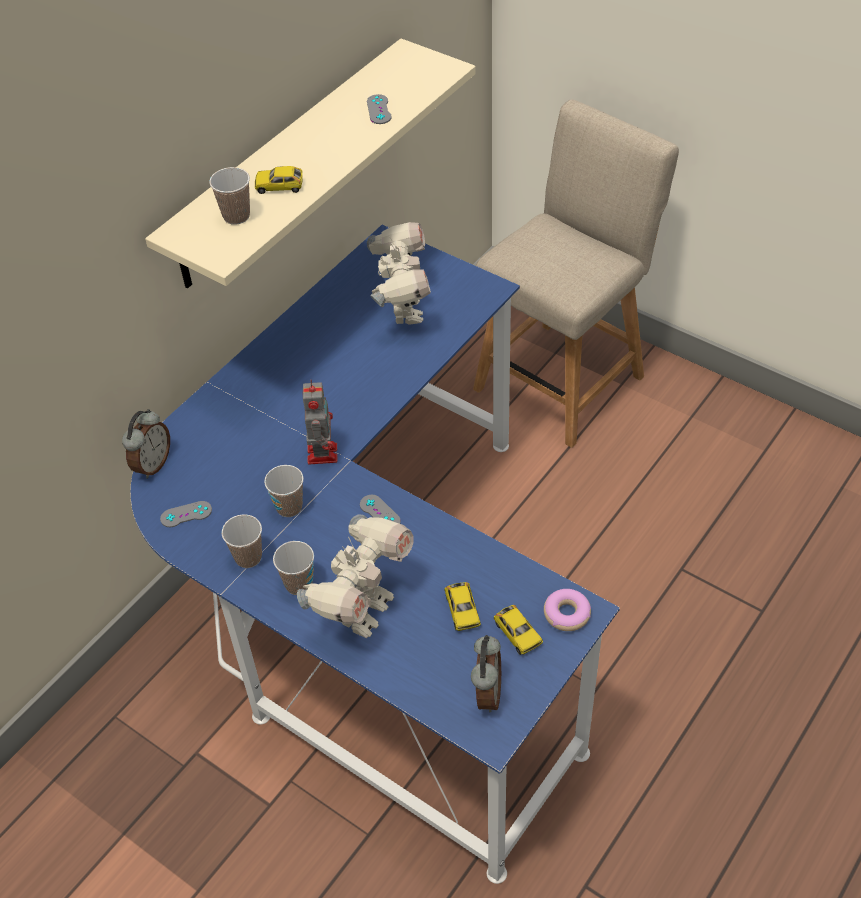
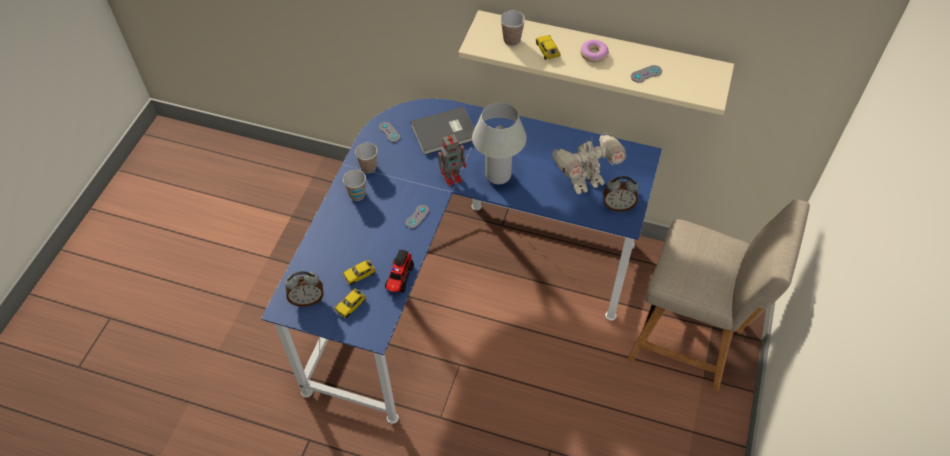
camera: 70 degrees right, 5 degrees up
(152, 464) = (418, 106): alarm clock -> alarm clock (618, 206)
(228, 442) = (445, 133): none -> grey book
(289, 507) = (408, 174): cup -> none
(345, 399) = (498, 175): none -> white table lamp
(363, 611) = (347, 228): toy robot -> none
(489, 559) = (399, 278): none -> toy truck
(567, 614) = (370, 327): donut -> donut (593, 54)

